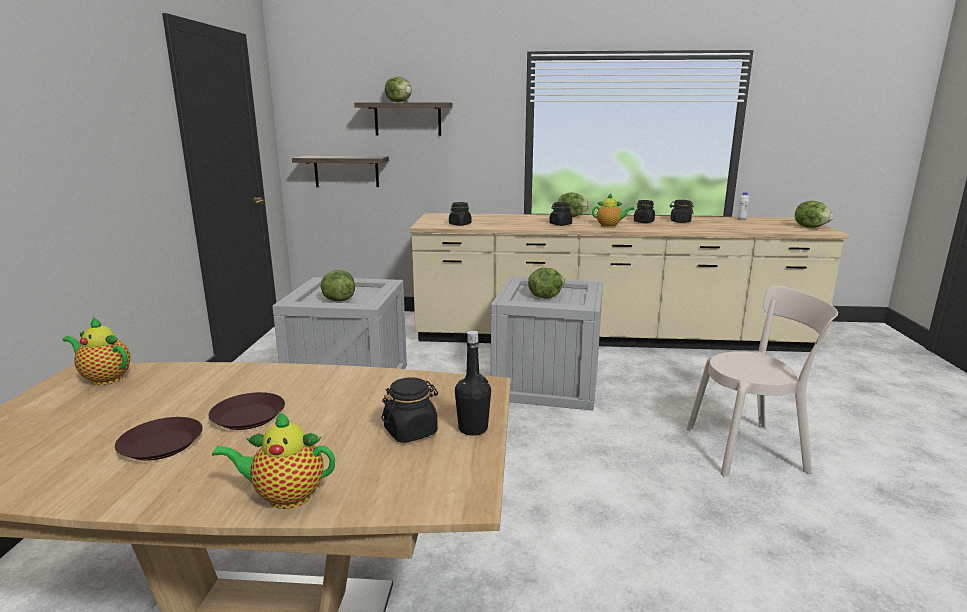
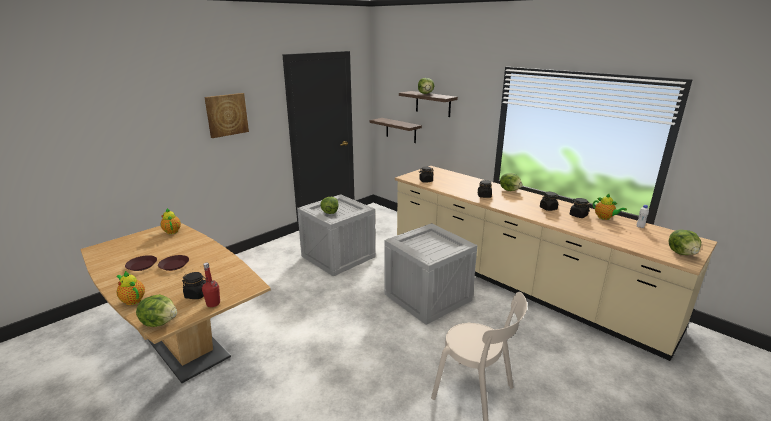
camera: 40 degrees right, 5 degrees up
(91, 123) = (226, 115): none -> picture
(473, 429) = (213, 303): black bottle -> red bottle
(545, 297) = (427, 244): lettuce -> lettuce (160, 322)
(610, 226) = (512, 206): teapot -> teapot (605, 218)

